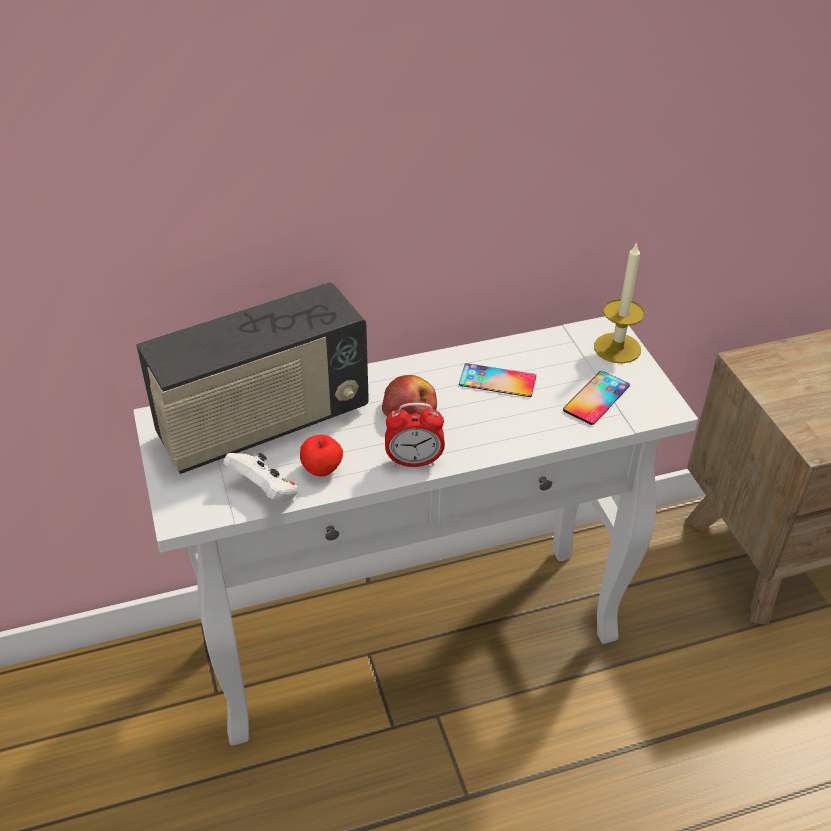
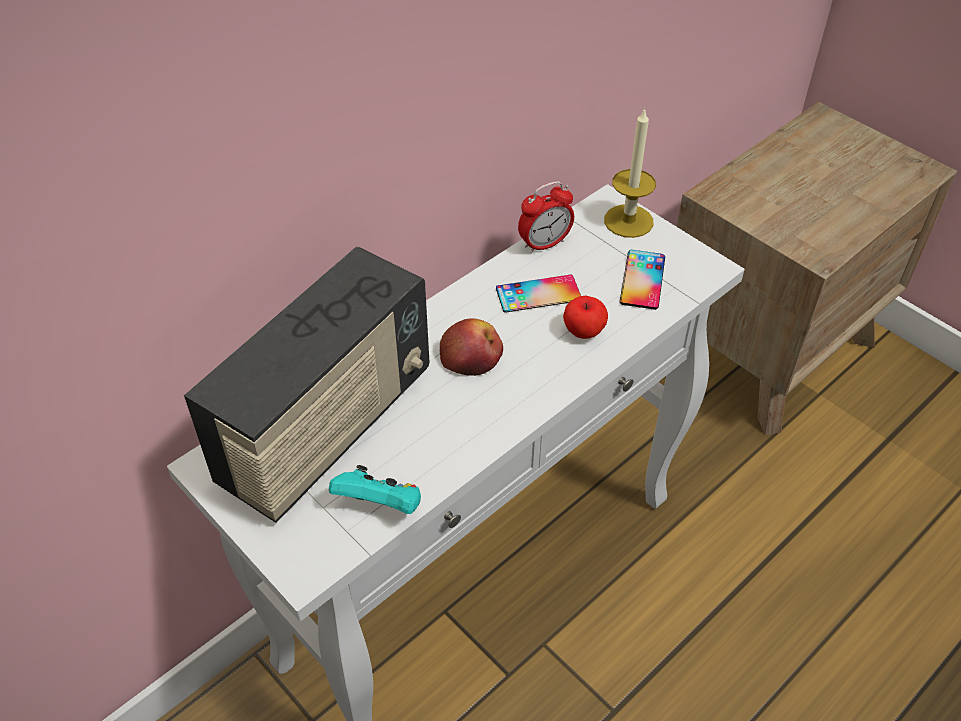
camera: 25 degrees left, 5 degrees up
(265, 492) = (381, 506): white game controller -> turquoise game controller
(322, 469) = (424, 456): apple -> apple (584, 331)
(414, 461) = (512, 411): alarm clock -> alarm clock (544, 244)

